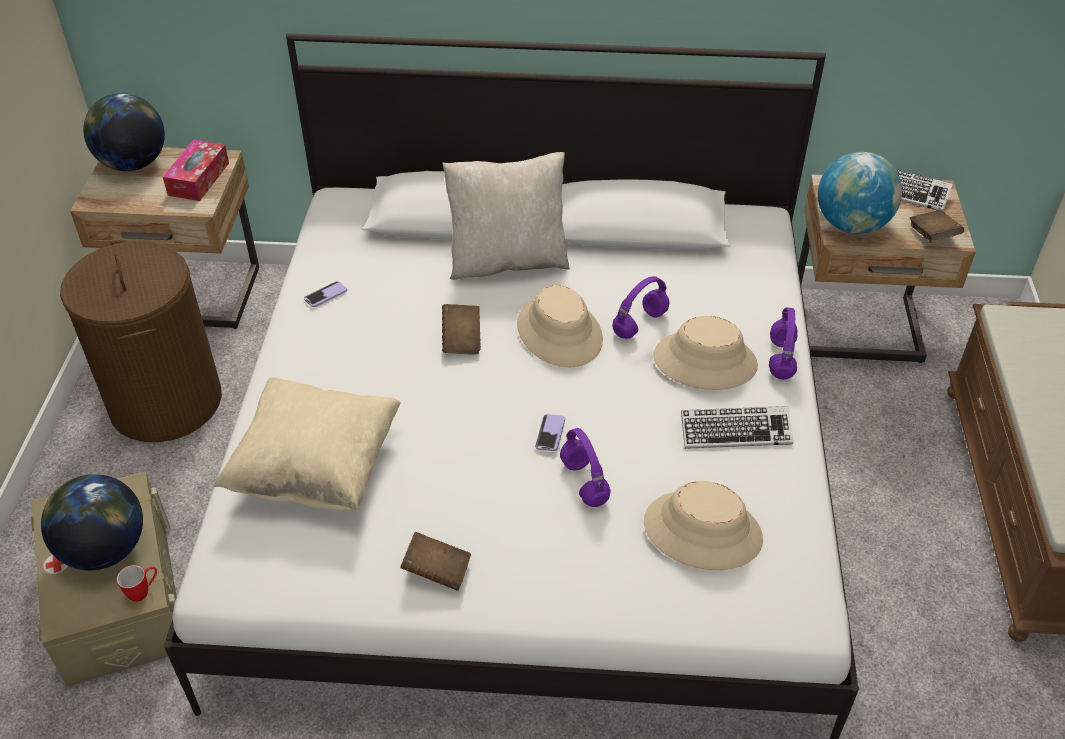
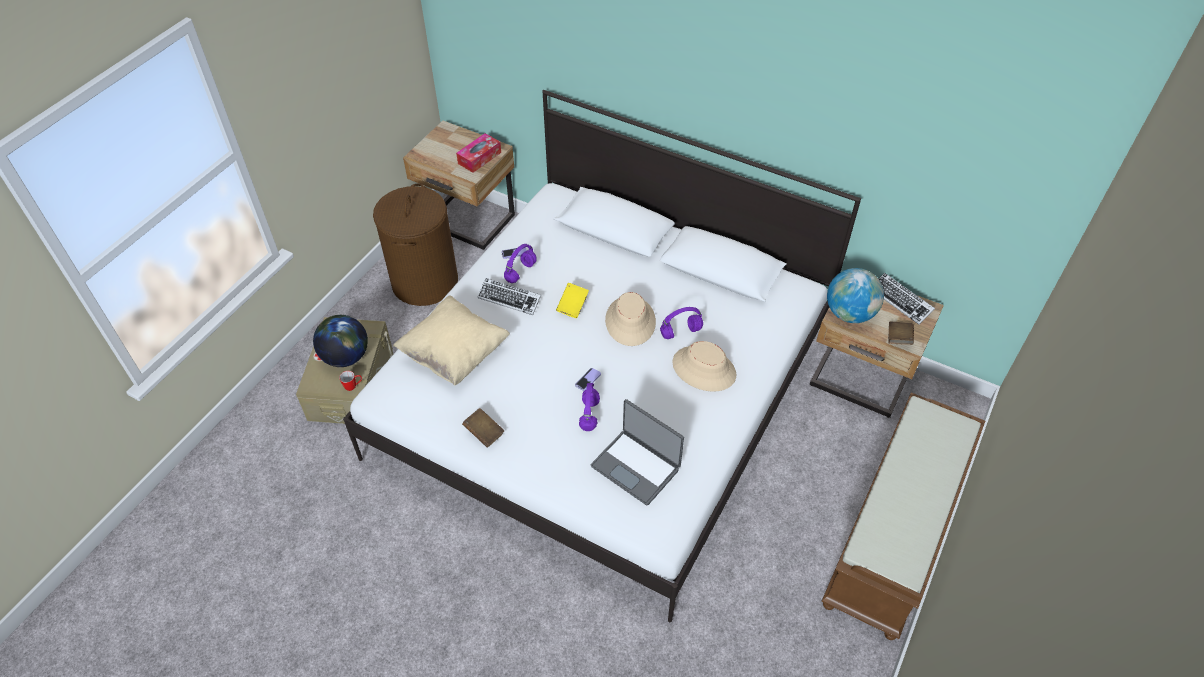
camera: 25 degrees right, 5 degrees up
(133, 163) = (449, 137): globe -> none
(461, 339) = (572, 306): brown book -> yellow book
(507, 260) = (628, 265): beige pillow -> none
(702, 530) = (636, 466): beige hat -> laptop
(735, 432) = (693, 418): keyboard -> keyboard (509, 299)
(780, 358) = (751, 383): purple headphones -> purple headphones (520, 272)

